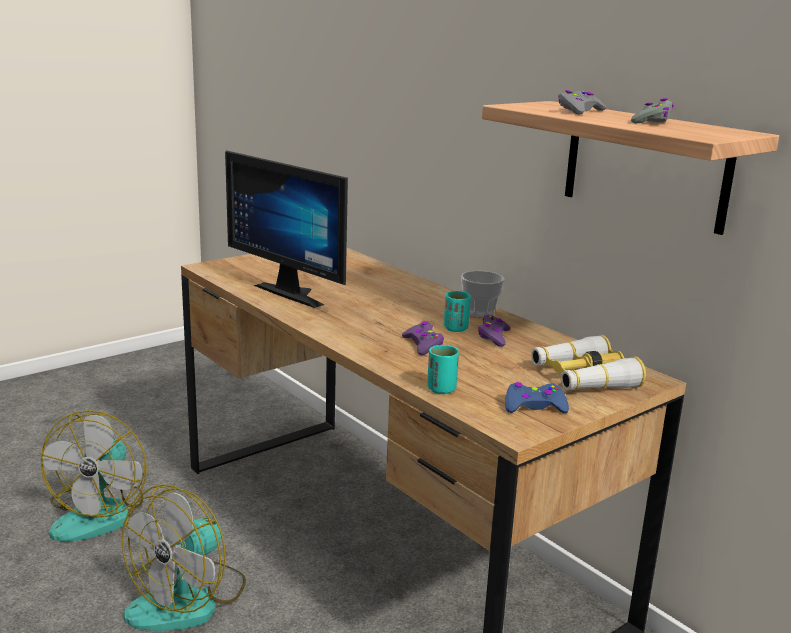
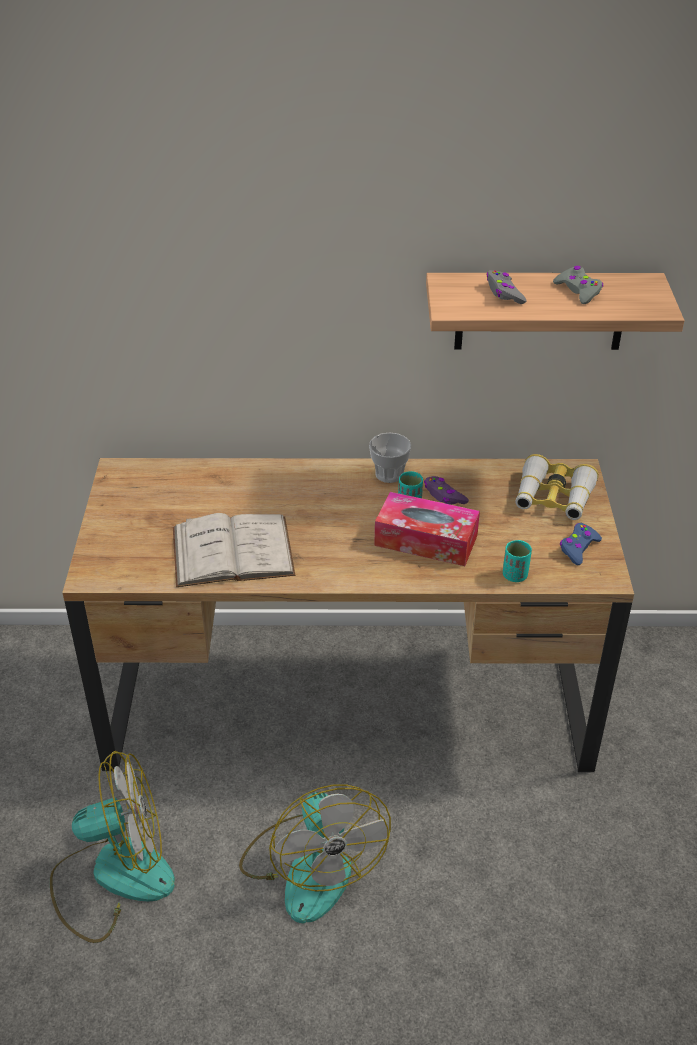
camera: 50 degrees left, 20 degrees up
(100, 513) = (113, 876): fan -> fan turned 60 degrees counterclockwise
(296, 292) = (232, 551): monitor -> white book
(423, 345) = (426, 540): purple game controller -> tissue box

